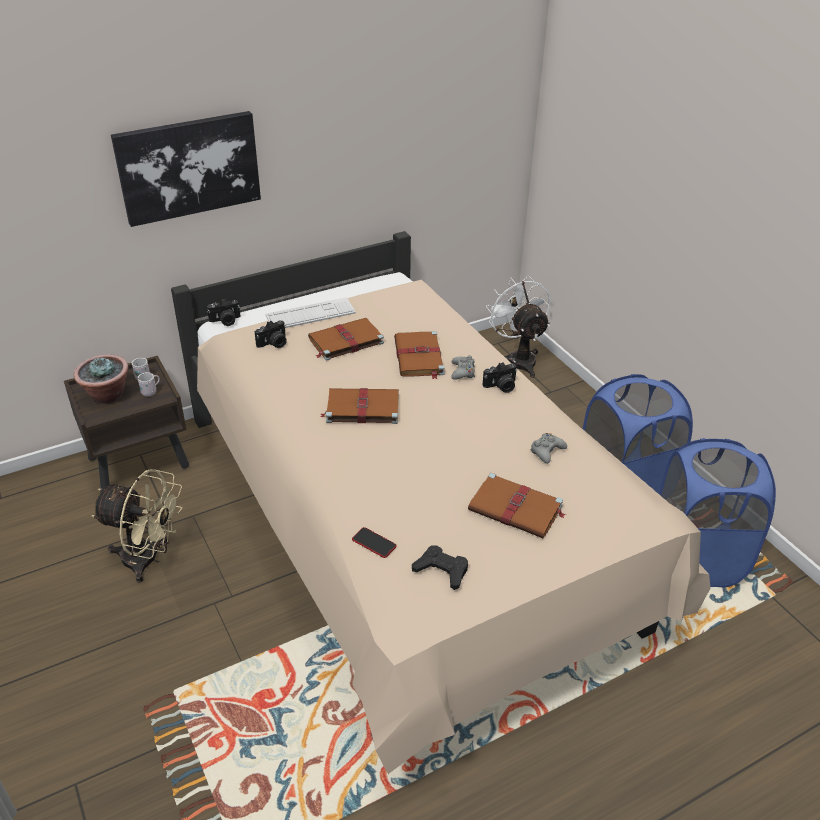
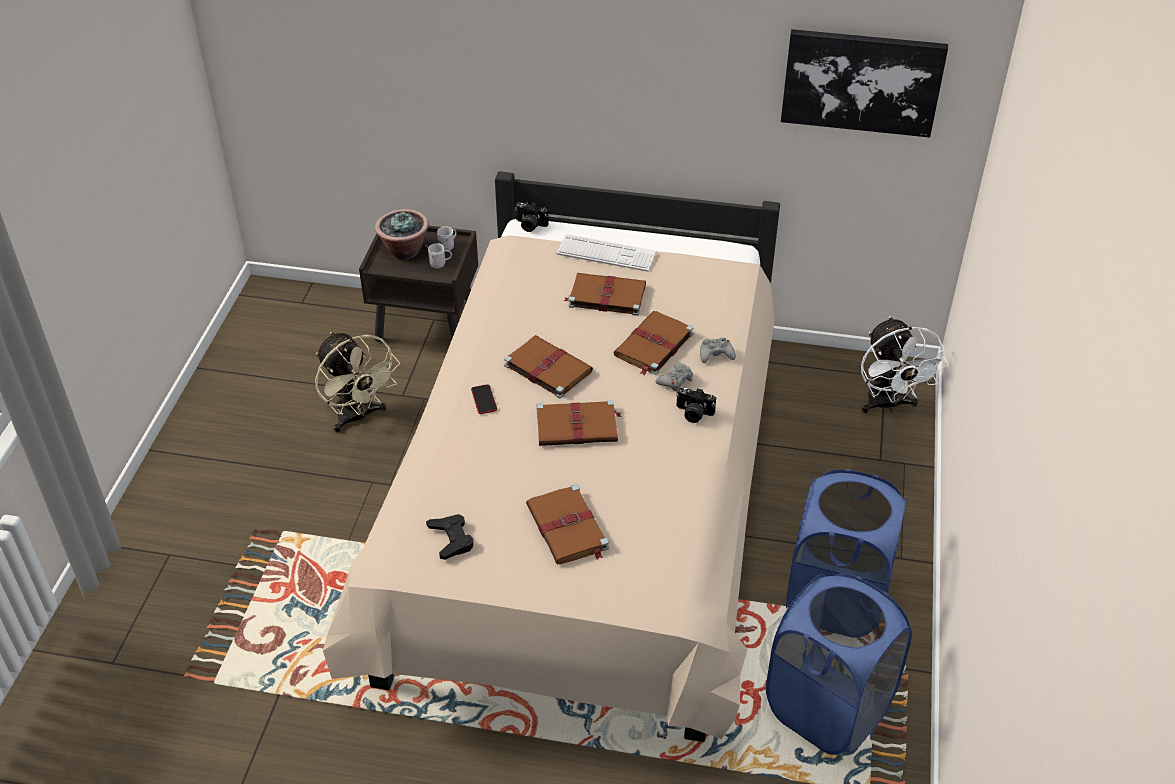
camera: 40 degrees right, 5 degrees up
(188, 167) = (535, 61): picture -> picture (862, 81)
(274, 344) = (543, 268): camera -> none
(374, 543) = (427, 487): phone -> phone (484, 400)
(434, 435) = (578, 426): none -> brown book
(518, 358) = (888, 405): white fan -> white fan turned 150 degrees clockwise
(546, 451) = (657, 496): grey game controller -> grey game controller (716, 354)

